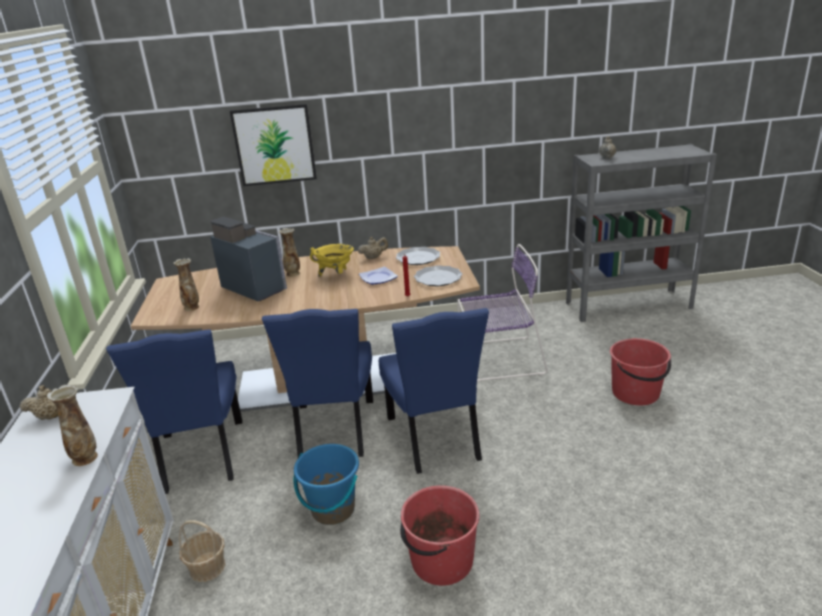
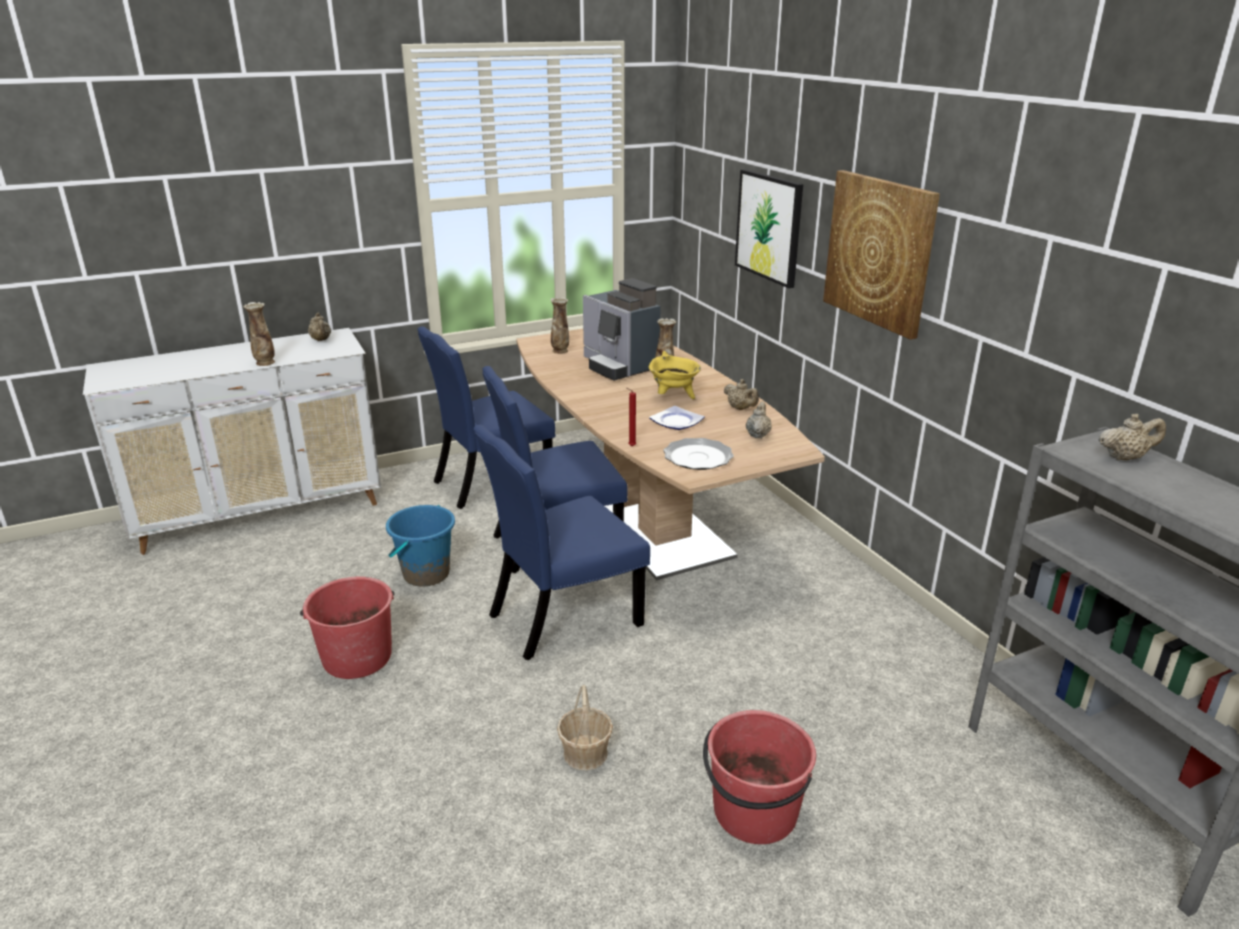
camera: 70 degrees right, 0 degrees up
(207, 567) = (348, 529): basket -> basket (585, 753)
(255, 287) = (619, 366): coffee machine -> coffee machine turned 120 degrees clockwise
(396, 125) = (879, 252): none -> picture
(417, 258) = (758, 435): plate -> beige teapot
(497, 359) = (775, 643): purple chair -> none

